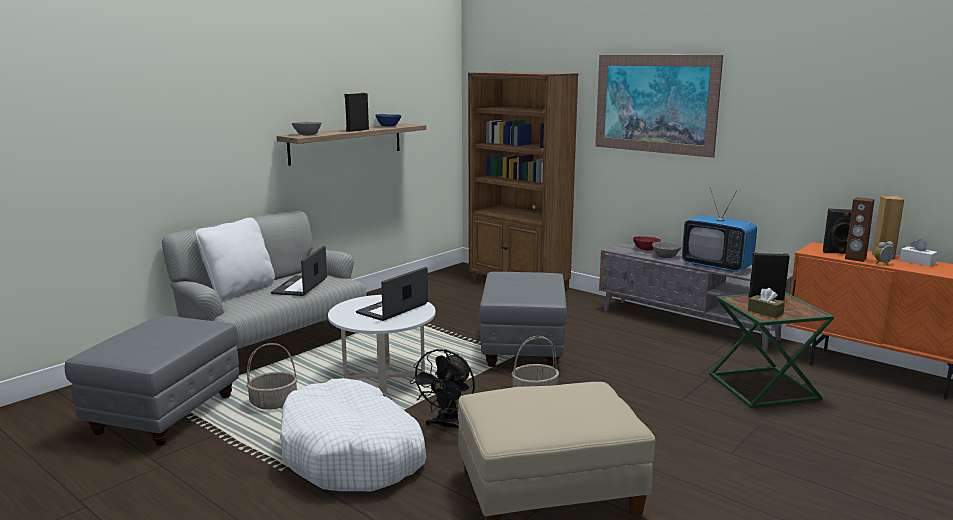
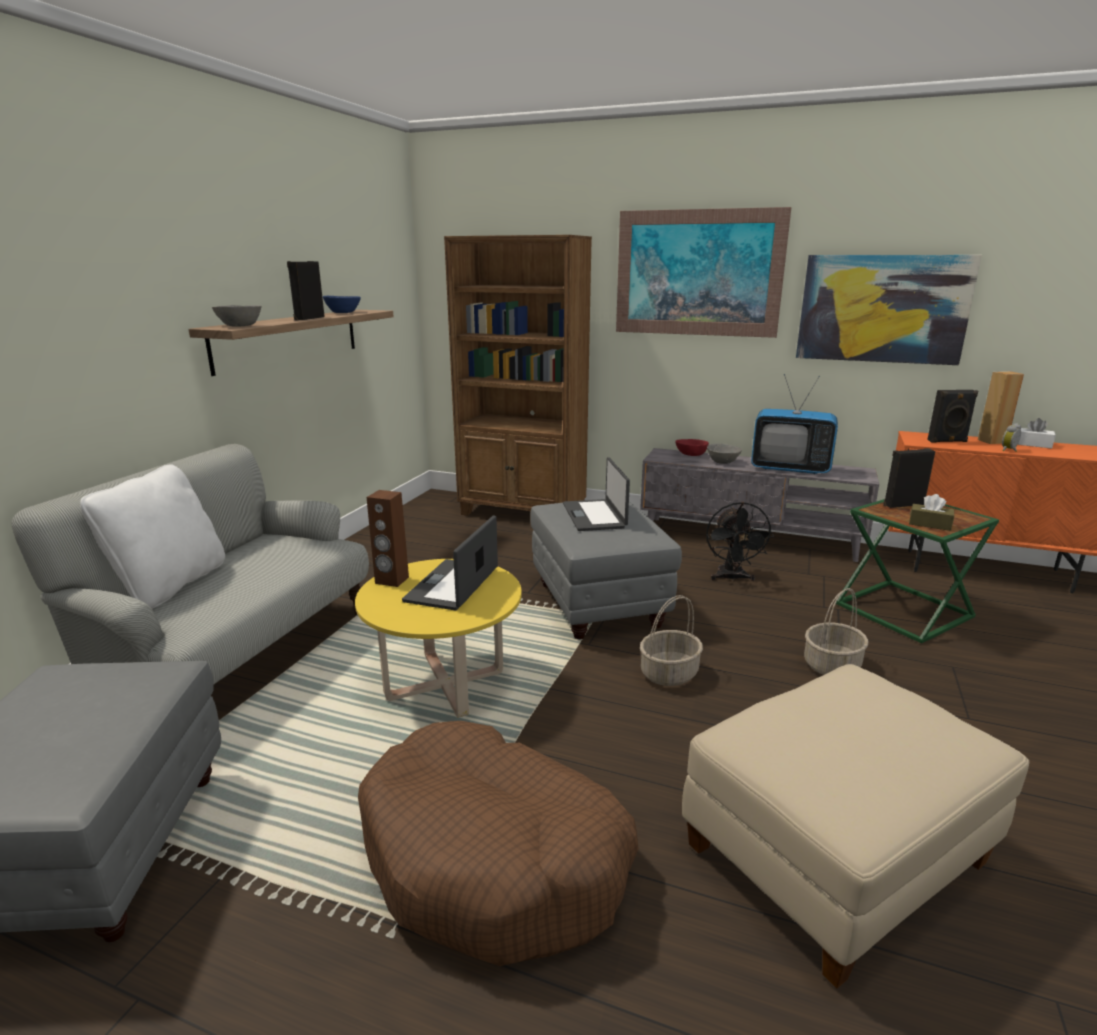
camera: 20 degrees left, 5 degrees up
(273, 403) = (295, 777): basket -> basket (832, 665)
(301, 286) = (273, 564): laptop -> laptop (595, 515)
(352, 454) = (494, 858): white dog bed -> brown dog bed
(384, 376) = (445, 684): white coffee table -> yellow coffee table
(447, 426) = (599, 759): black fan -> black fan (731, 578)
(795, 138) = (882, 309): none -> picture
(855, 259) = (973, 447): brown speaker -> brown speaker (391, 580)

